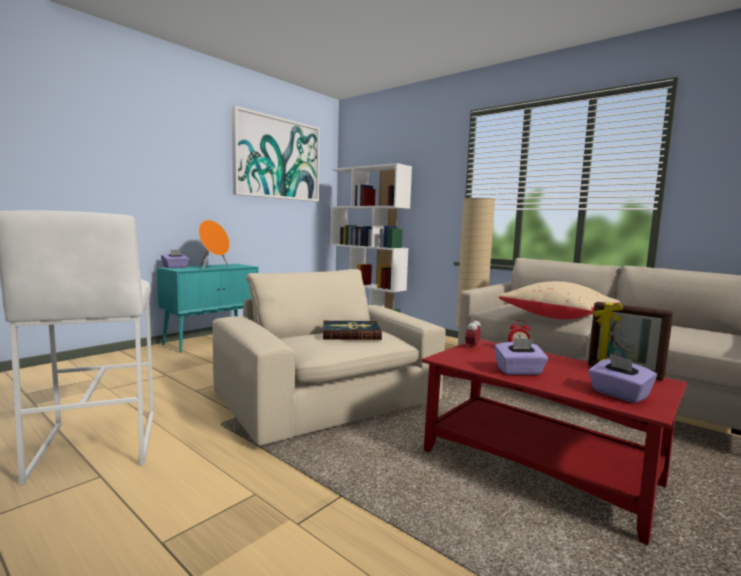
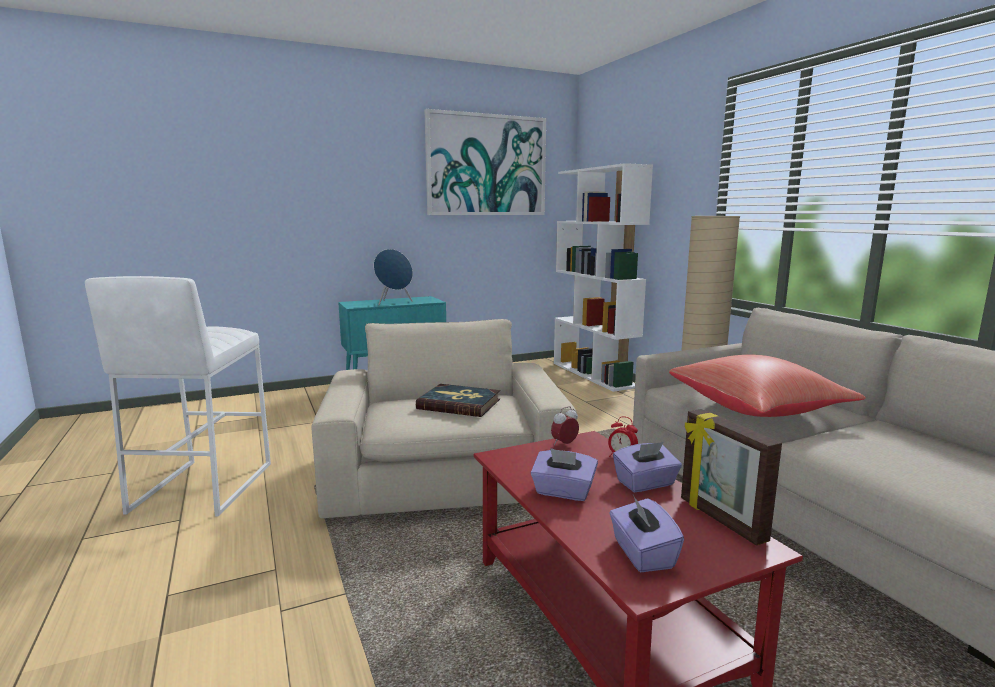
camera: 25 degrees right, 5 degrees up
(175, 267) = (356, 302): purple tissue box -> purple tissue box (646, 483)
(213, 267) = (394, 303): orange speaker -> blue speaker
(557, 317) = (757, 410): beige pillow -> red pillow

